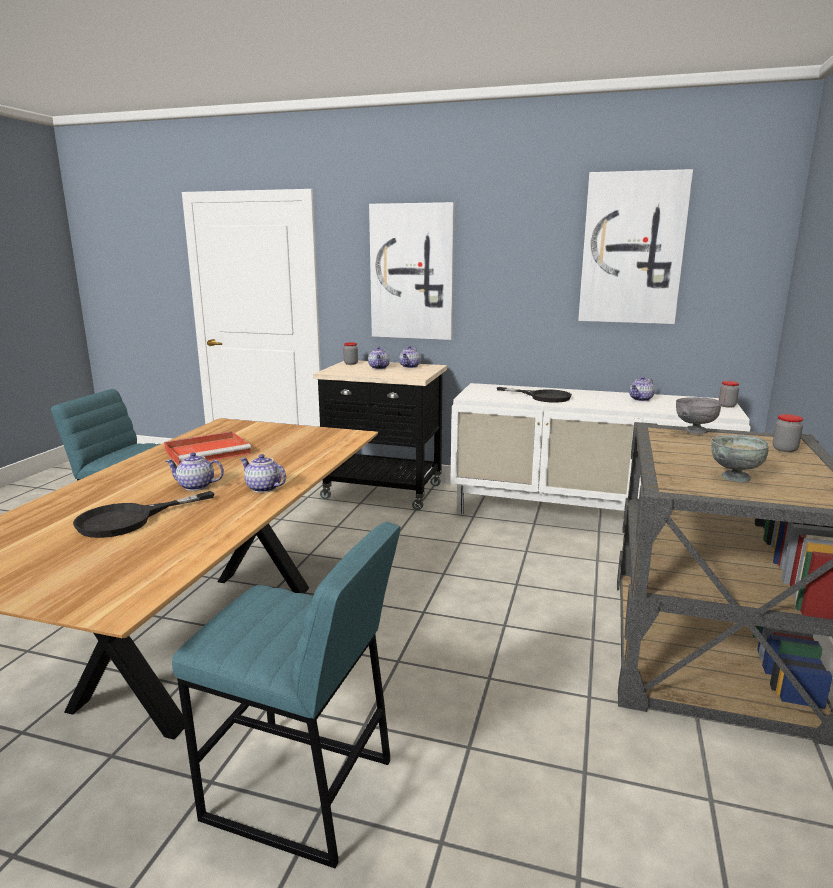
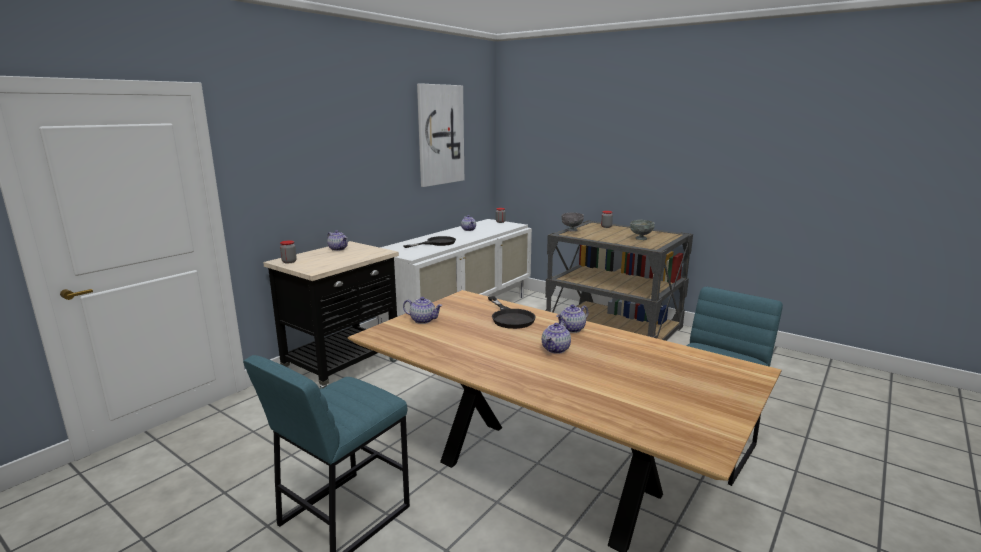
camera: 70 degrees left, 0 degrees up
(128, 520) = (620, 371): black frying pan -> black frying pan (510, 317)
(209, 452) = (466, 343): red tray -> none
(379, 367) = (325, 256): teapot -> teapot (423, 320)
(412, 272) = (312, 165): picture -> none

